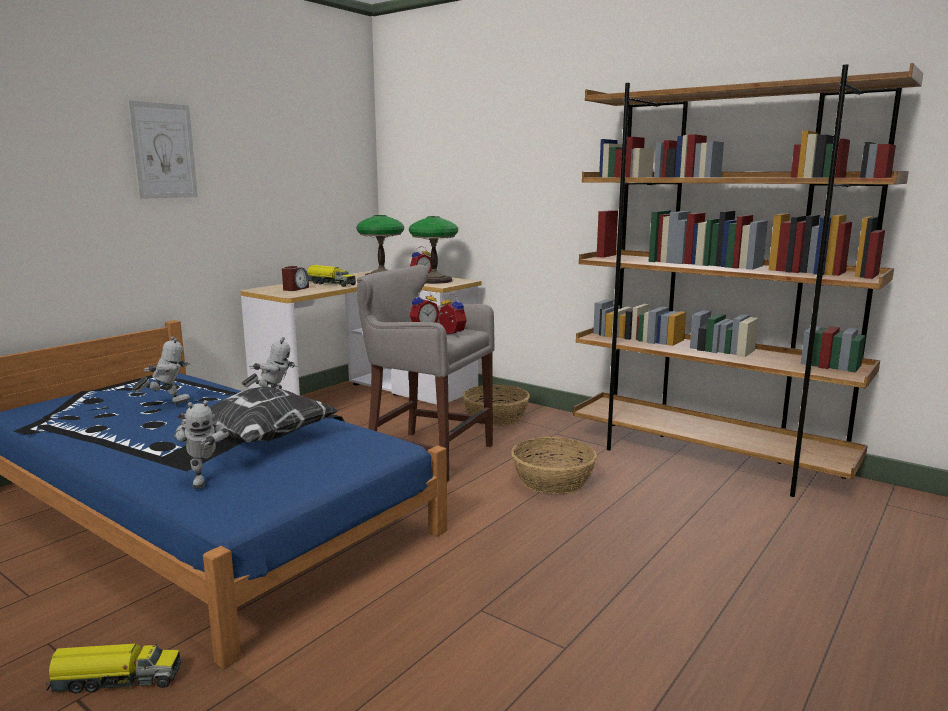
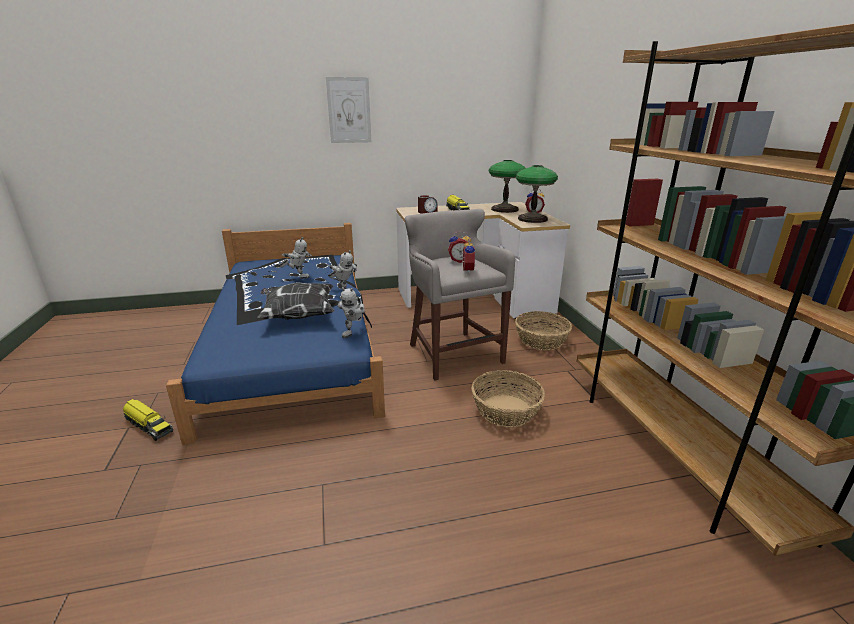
camera: 40 degrees right, 10 degrees up
(204, 479) = (233, 333): toy robot -> toy robot (354, 332)

